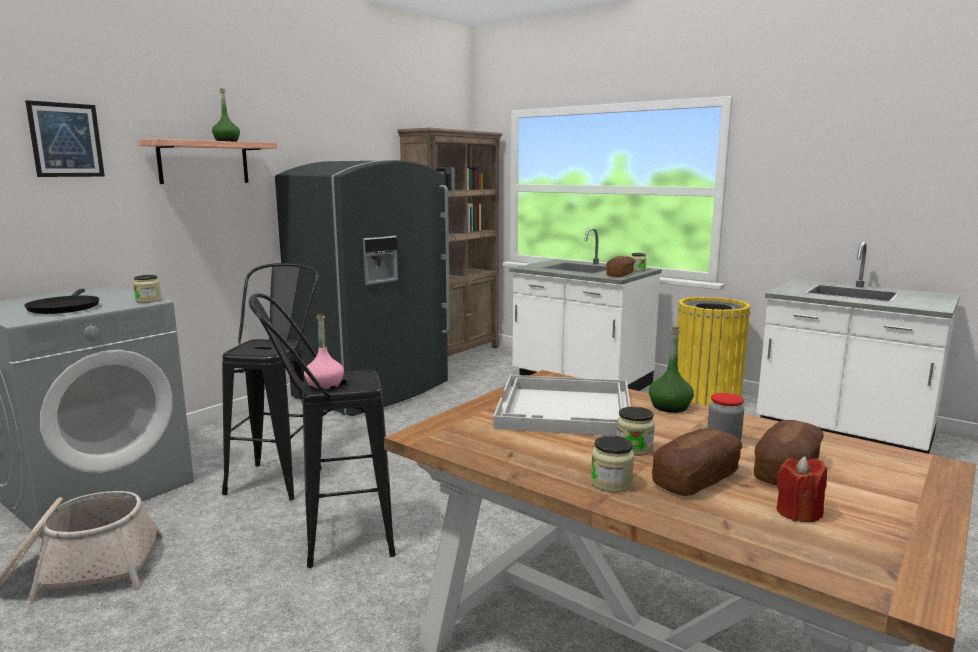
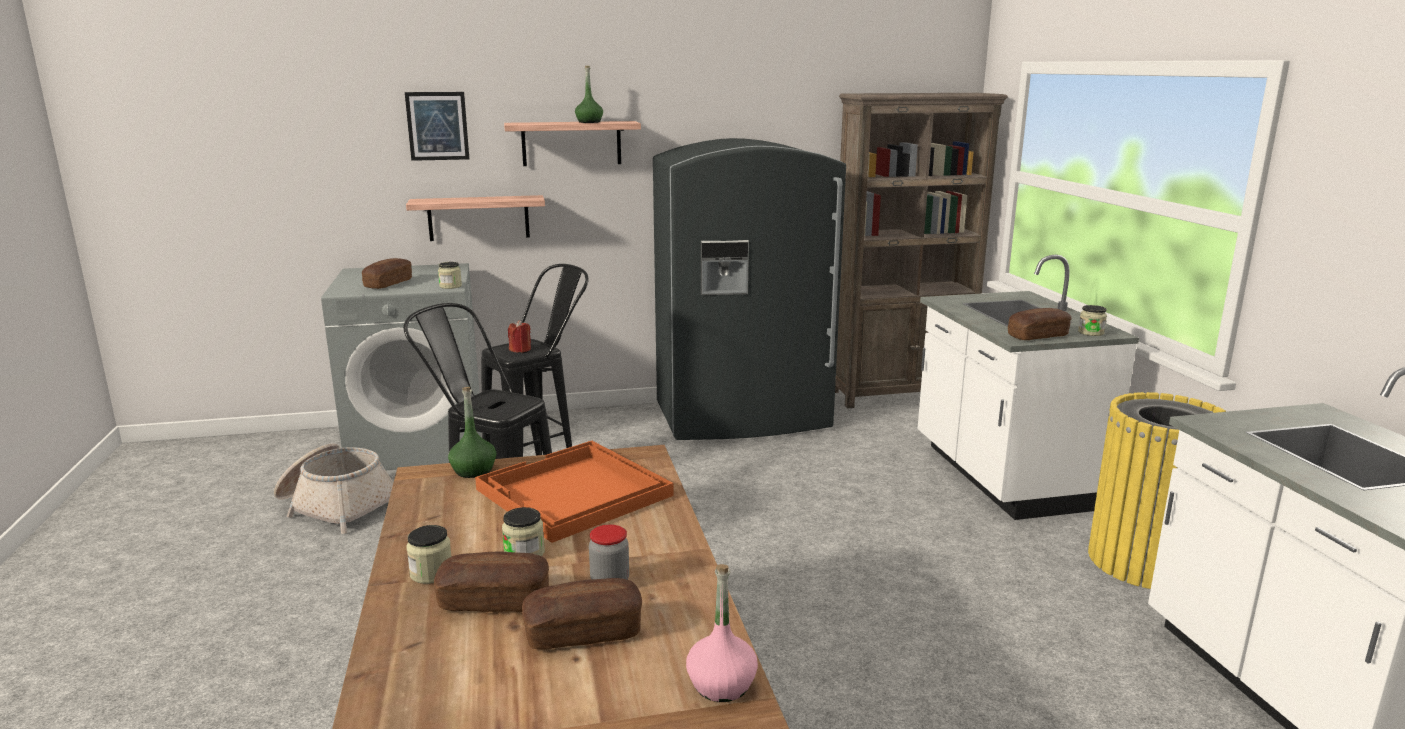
camera: 40 degrees right, 5 degrees up
(64, 308) = (388, 283): black frying pan -> bread
(117, 238) = (478, 218): none -> shelf
(324, 385) = (476, 404): pink bottle -> pink bottle (721, 685)
(566, 409) = (573, 493): white tray -> orange tray
(669, 407) = (665, 528): green bottle -> green bottle (473, 470)
(798, 513) = (483, 668): red candle -> red candle (520, 349)

